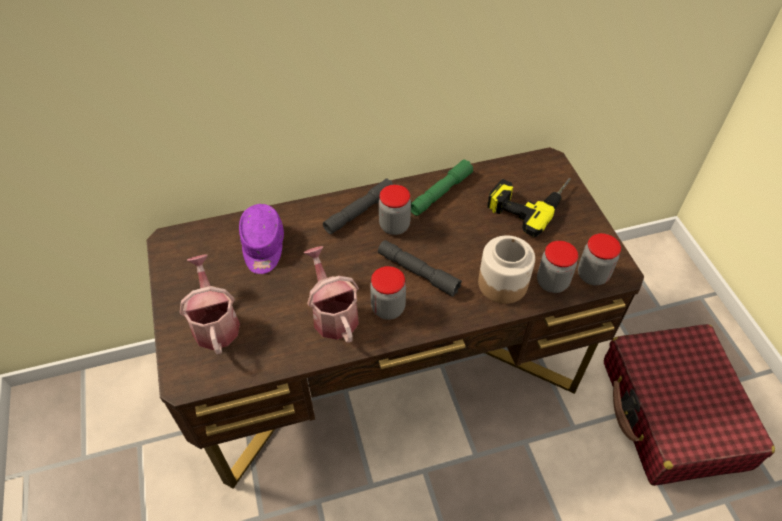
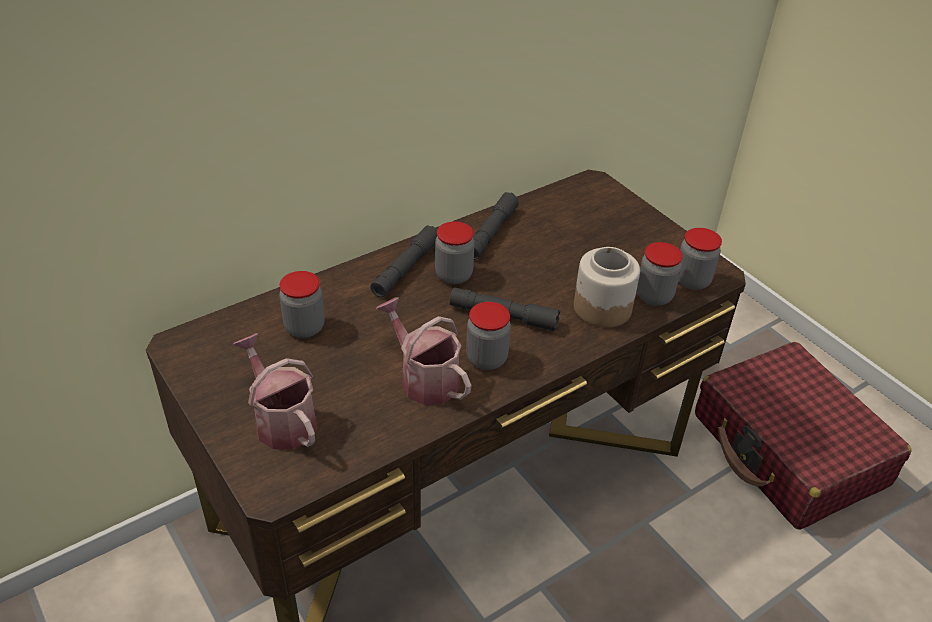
camera: 20 degrees left, 10 degrees down
(263, 247) = (304, 327): purple cap -> jar
(440, 193) = (491, 233): green flashlight -> grey flashlight
(529, 200) = (591, 223): power drill -> none

